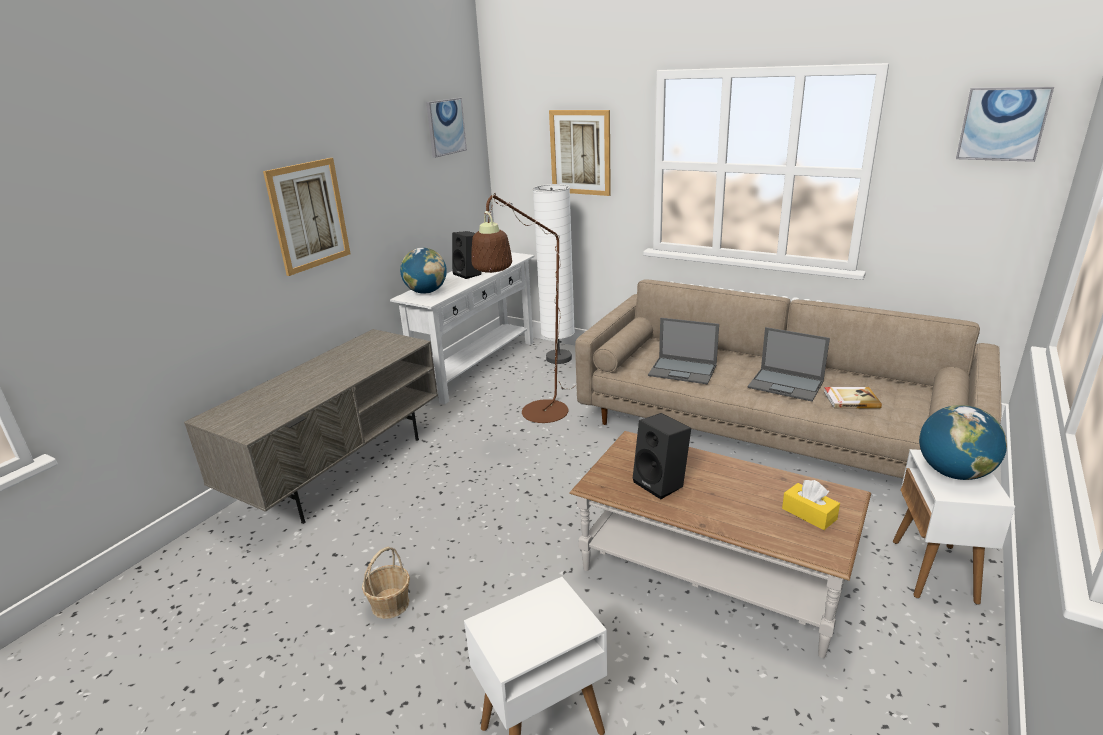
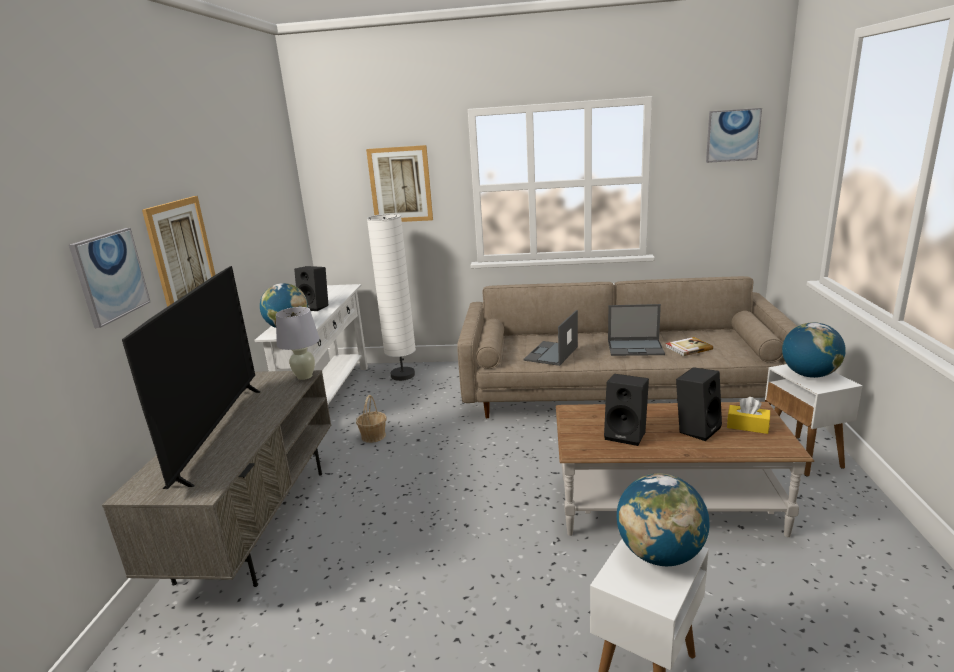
camera: 25 degrees left, 5 degrees down
(303, 382) = (218, 433): none -> television
(390, 604) = (417, 627): basket -> basket (373, 436)
(411, 344) = (304, 376): none -> white table lamp
(445, 127) = (272, 168): picture -> picture (110, 276)
(538, 417) = (424, 426): brown floor lamp -> none
(553, 617) = (660, 554): none -> globe
(683, 370) = (551, 354): laptop -> laptop turned 120 degrees clockwise
(745, 499) = (696, 428): none -> black speaker

